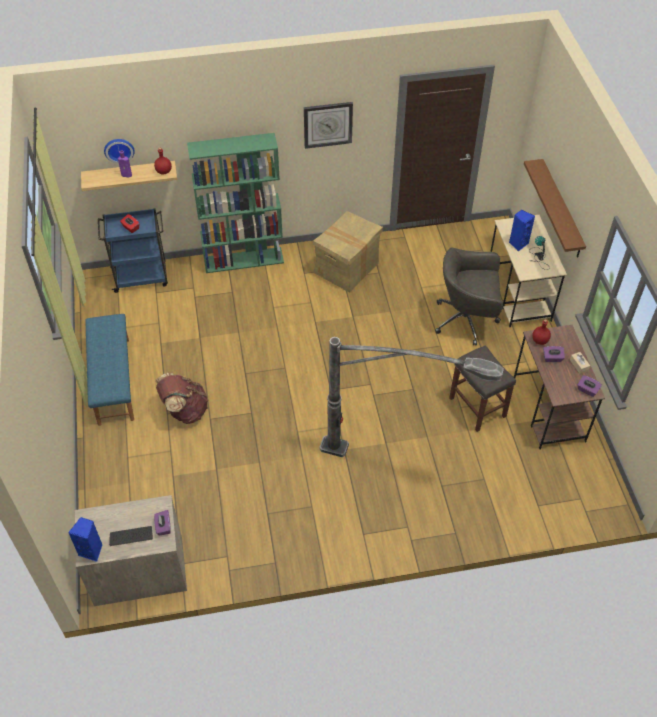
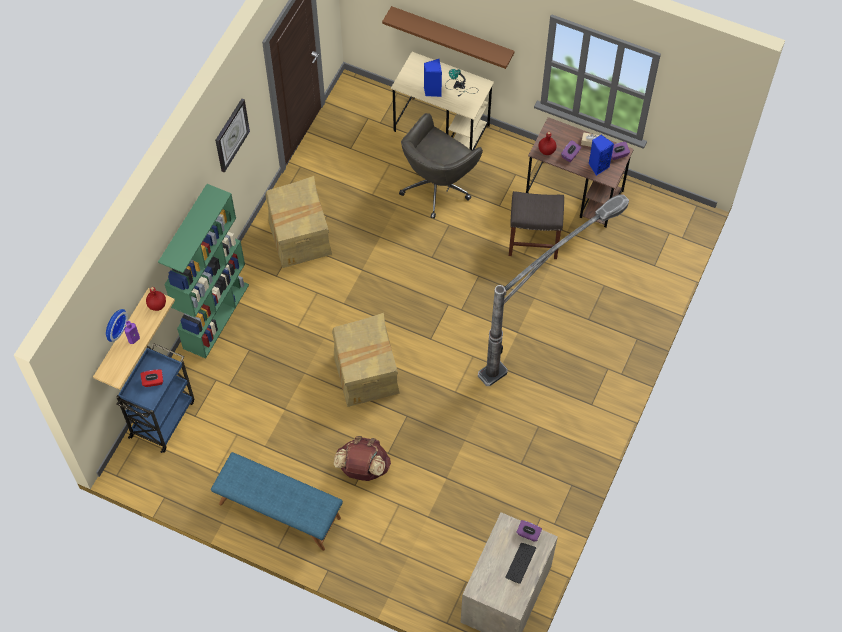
camera: 55 degrees left, 10 degrees up
(92, 551) = (514, 600): blue speaker -> blue speaker (598, 166)
(267, 368) = (366, 374): none -> cardboard box

